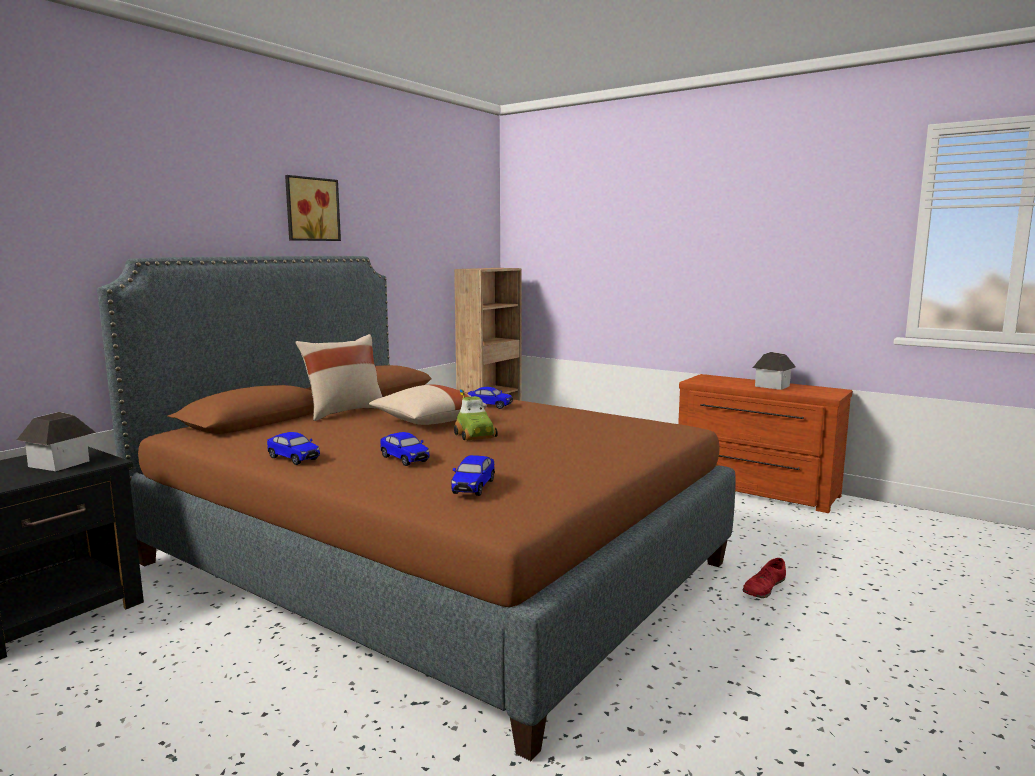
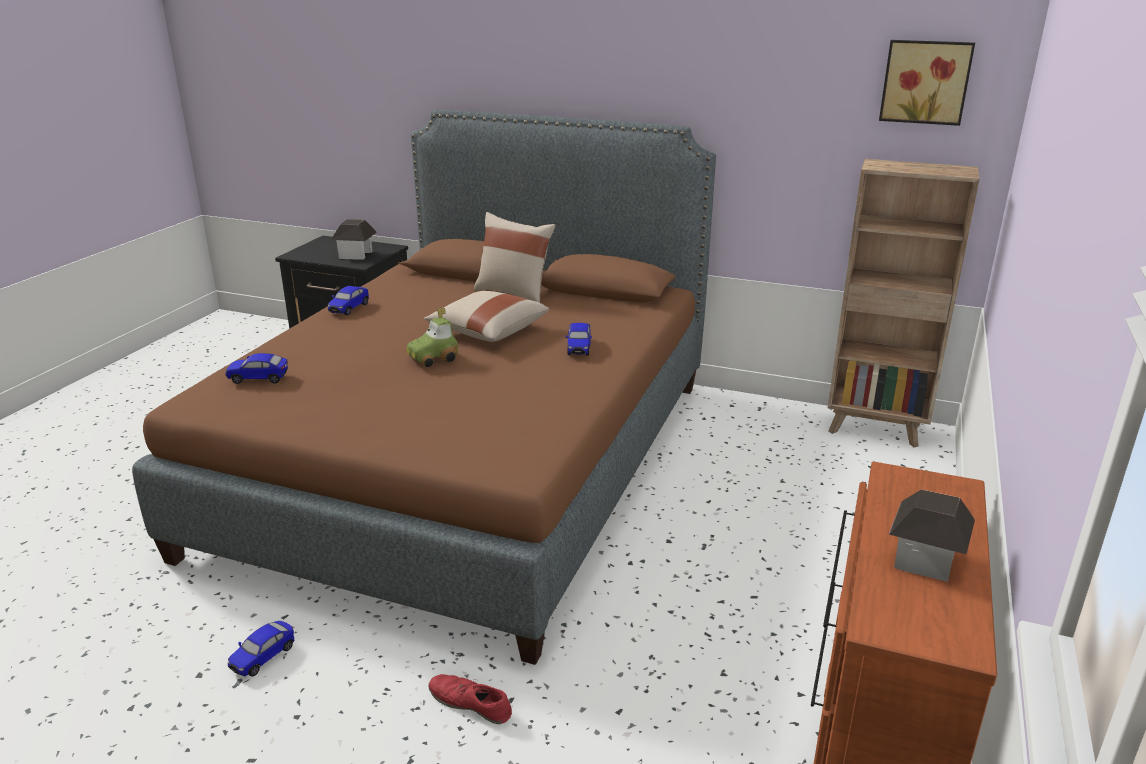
camera: 75 degrees right, 15 degrees up
(311, 209) = (630, 65): picture -> picture (925, 82)
(404, 459) = (346, 343): toy car -> toy car (263, 657)

